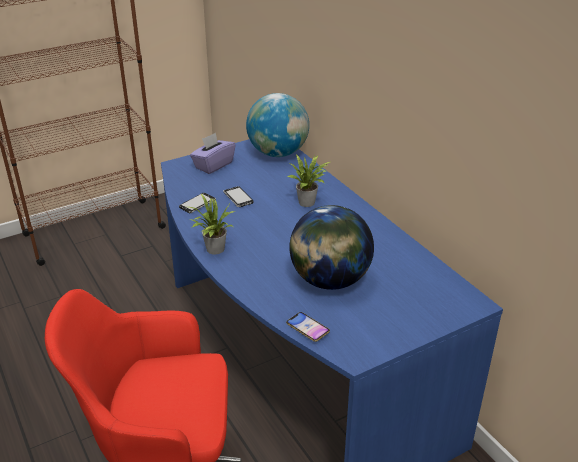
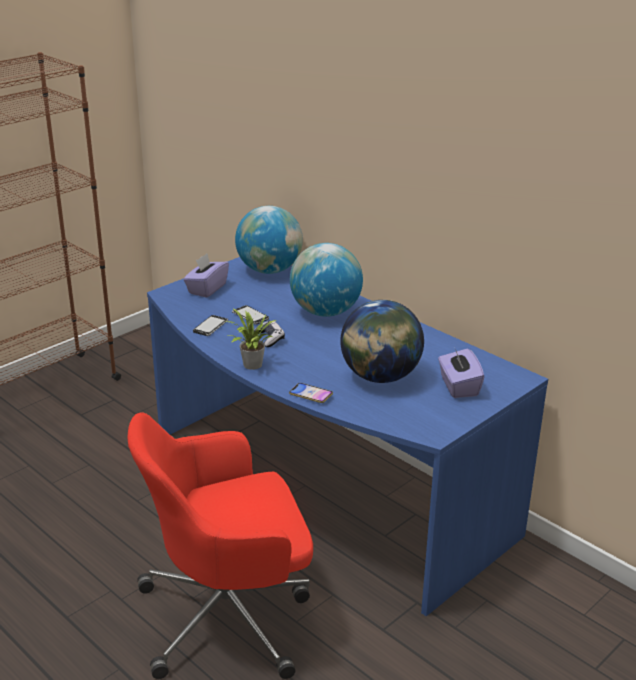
camera: 15 degrees left, 5 degrees down
(244, 223) = (269, 338): none -> game controller
(307, 329) = (379, 419): phone -> phone (310, 395)
(309, 202) = (325, 312): potted plant -> globe
(404, 303) = (458, 386): none -> purple tissue box

